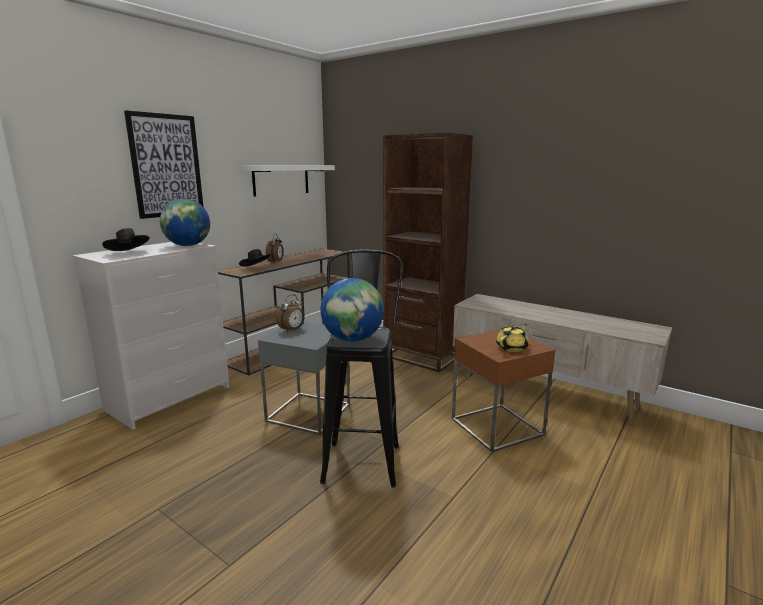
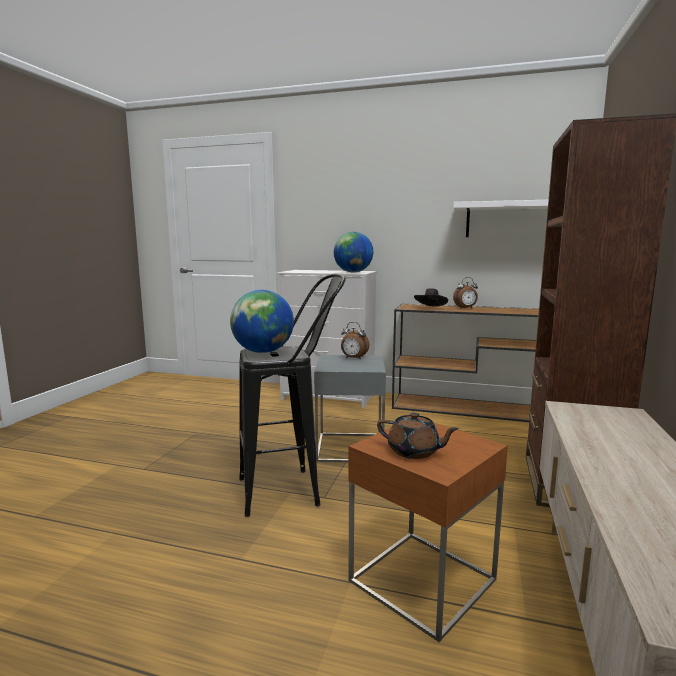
camera: 70 degrees right, 5 degrees down
(129, 253) = (310, 271): black hat -> none
(166, 166) = (375, 207): picture -> none
(512, 348) = (414, 451): yellow teapot -> brown teapot

